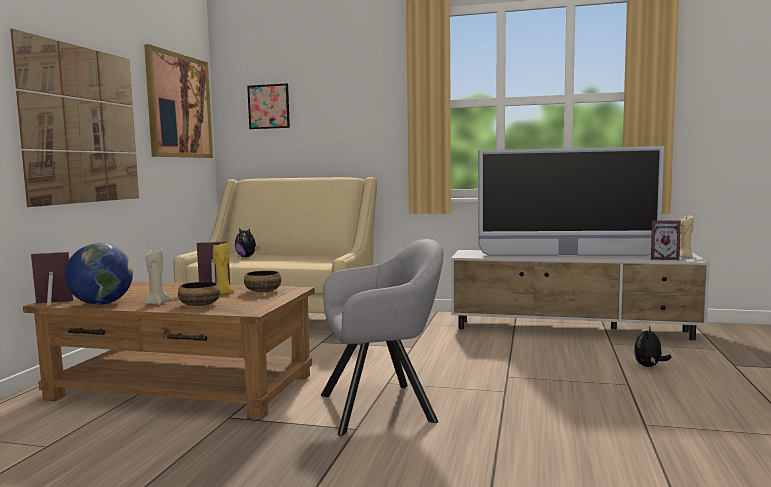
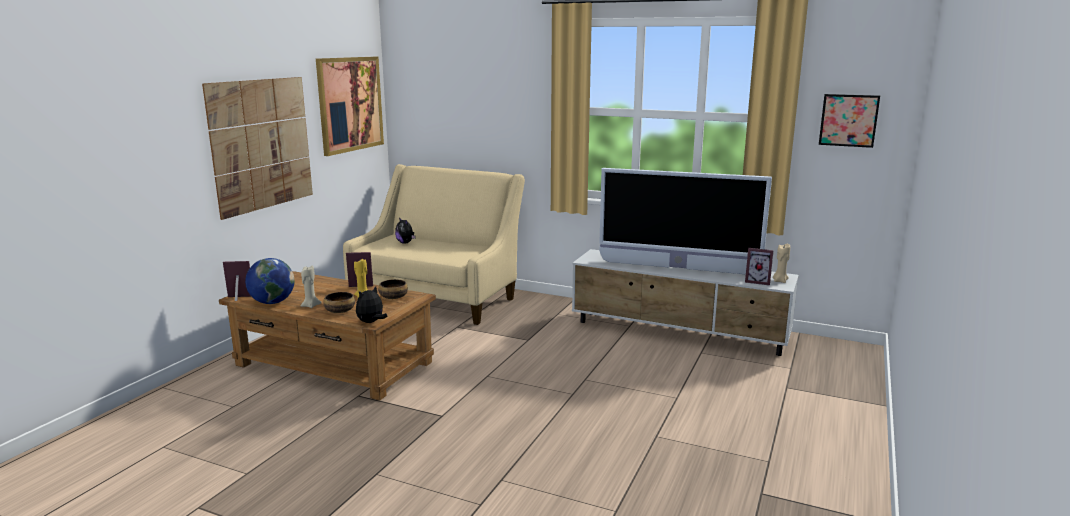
camera: 10 degrees right, 10 degrees up
(268, 106) = (432, 99): picture -> picture (848, 120)
(384, 407) = (472, 398): grey armchair -> none
(649, 366) = (711, 381): plush toy -> plush toy (371, 322)

